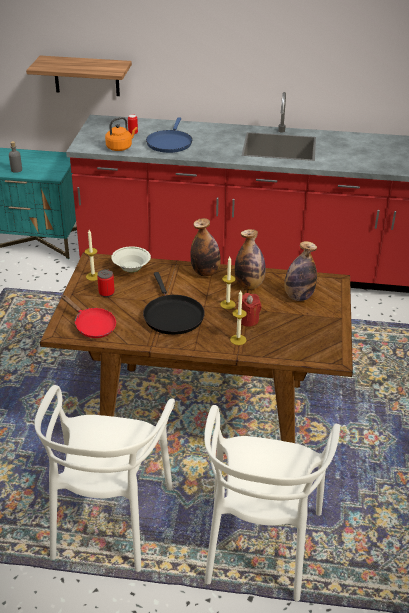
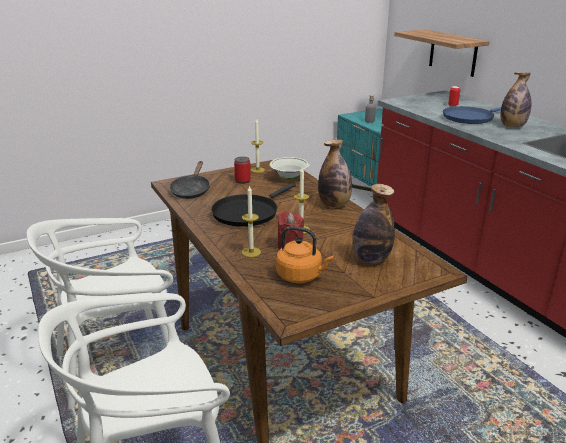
camera: 55 degrees right, 10 degrees down
(92, 326) = (191, 190): red frying pan -> black frying pan
(120, 147) = (422, 109): orange kettle -> orange kettle (301, 276)
(249, 285) = (348, 229): bottle -> bottle (512, 126)

